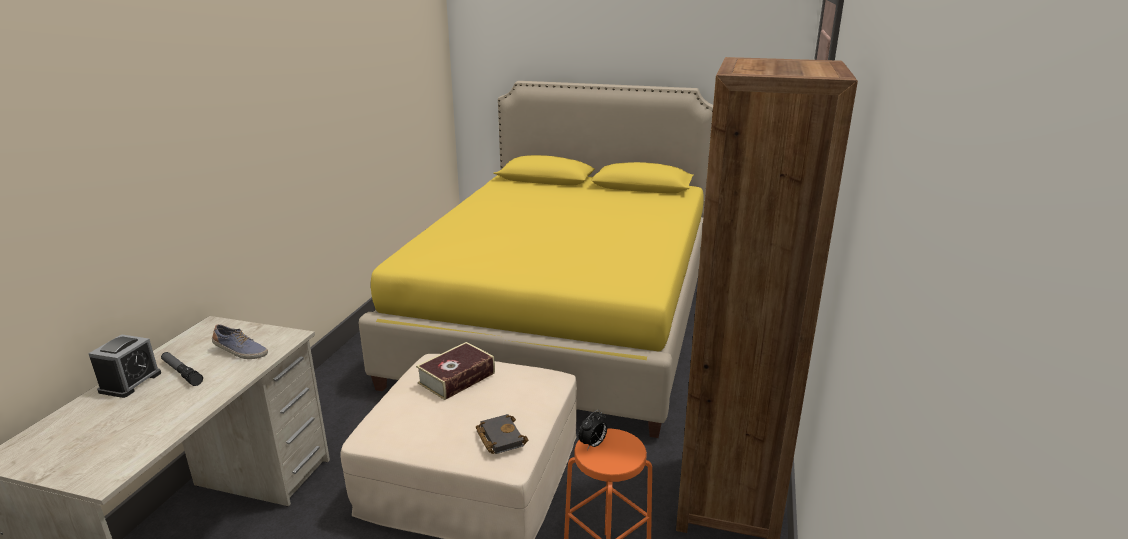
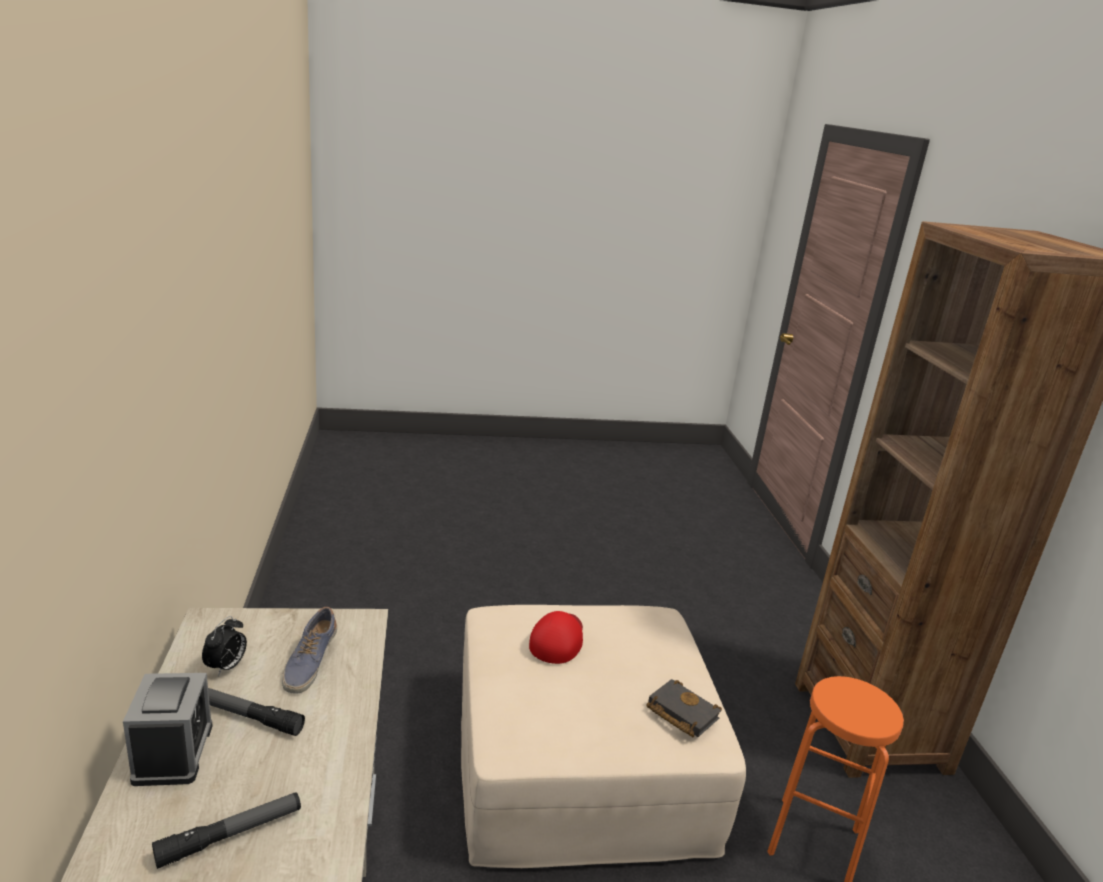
camera: 25 degrees left, 0 degrees up
(117, 424) = (230, 835): none -> flashlight
(240, 352) = (309, 662): shoe -> shoe turned 105 degrees clockwise
(457, 378) = (558, 639): book -> red cap
(564, 318) = (532, 527): yellow bed -> none
(593, 445) = (834, 702): alarm clock -> alarm clock (226, 667)

